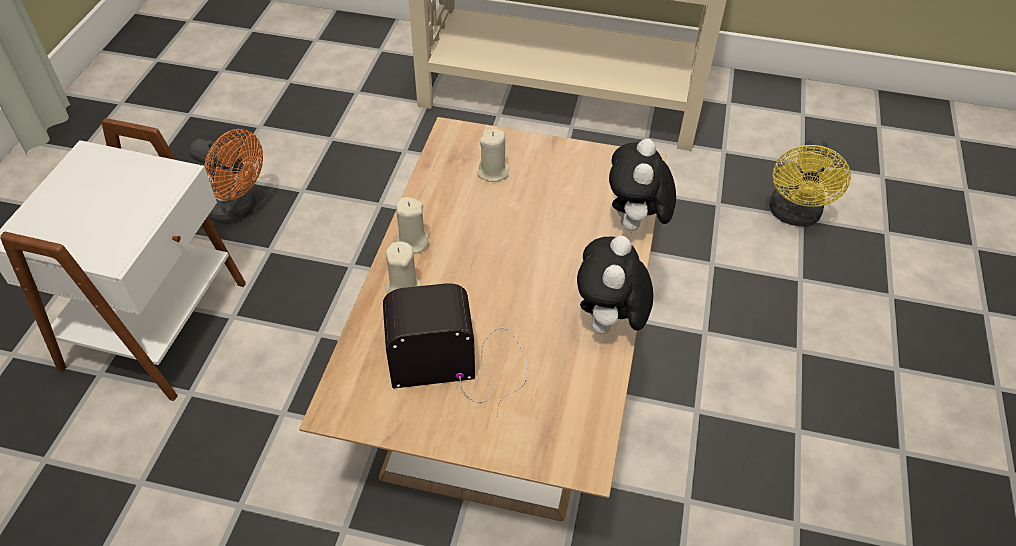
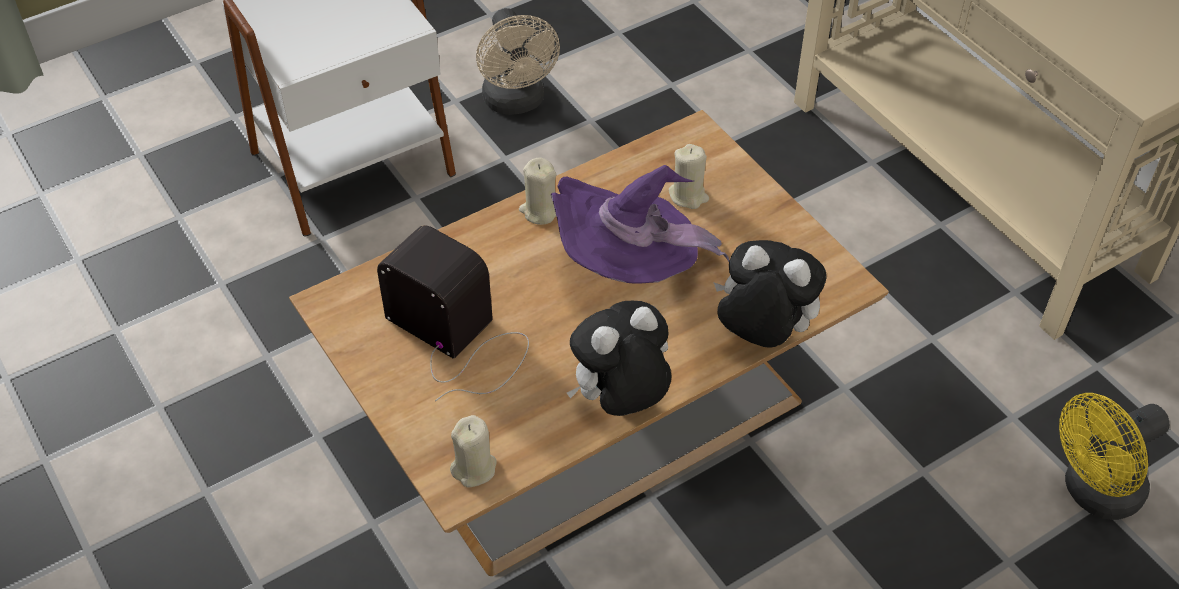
camera: 45 degrees right, 0 degrees up
(237, 209) = (517, 102): orange fan -> beige fan
(402, 287) = (487, 243): beige candle -> beige candle (474, 468)
(513, 238) = (630, 267): none -> purple hat
(635, 225) = (761, 335): plush toy -> plush toy turned 60 degrees clockwise

